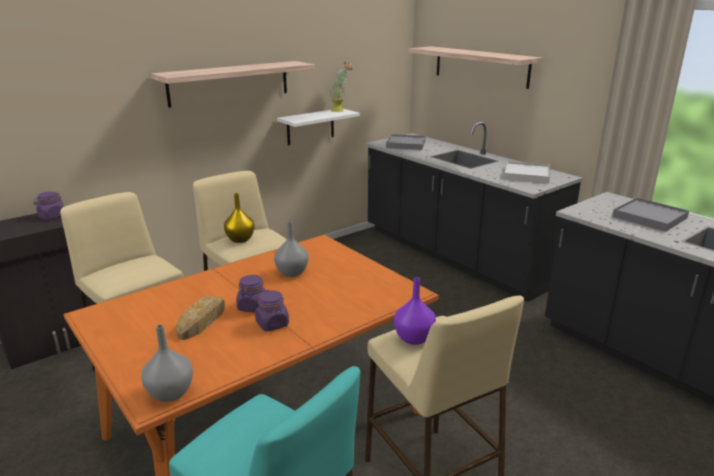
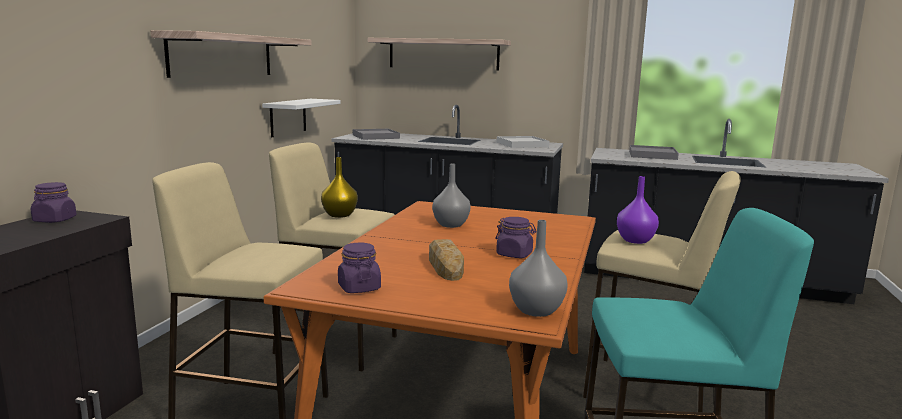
camera: 35 degrees left, 10 degrees down
(253, 306) = (469, 249): purple jar -> purple jar (359, 288)
(340, 110) = (316, 99): potted plant -> none

